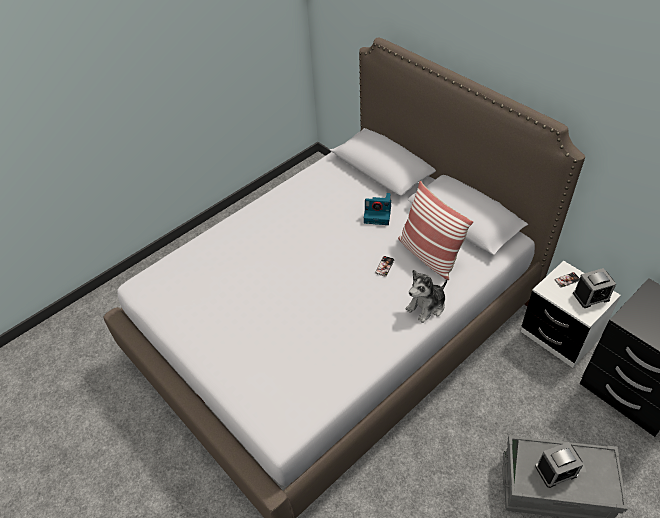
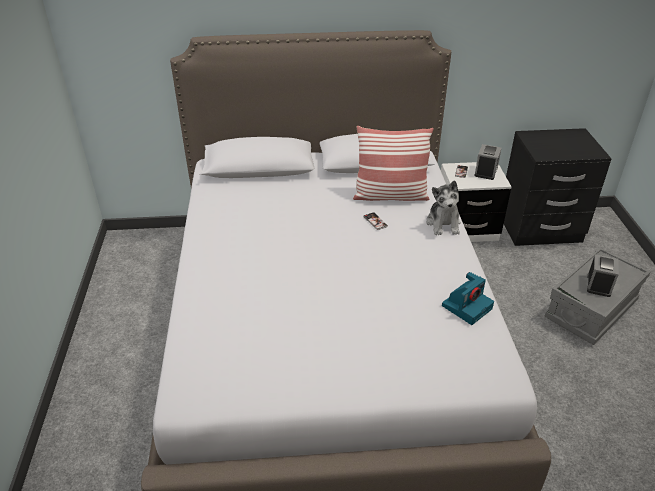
camera: 55 degrees left, 10 degrees down
(378, 214) = (311, 195): camera -> camera (467, 306)

